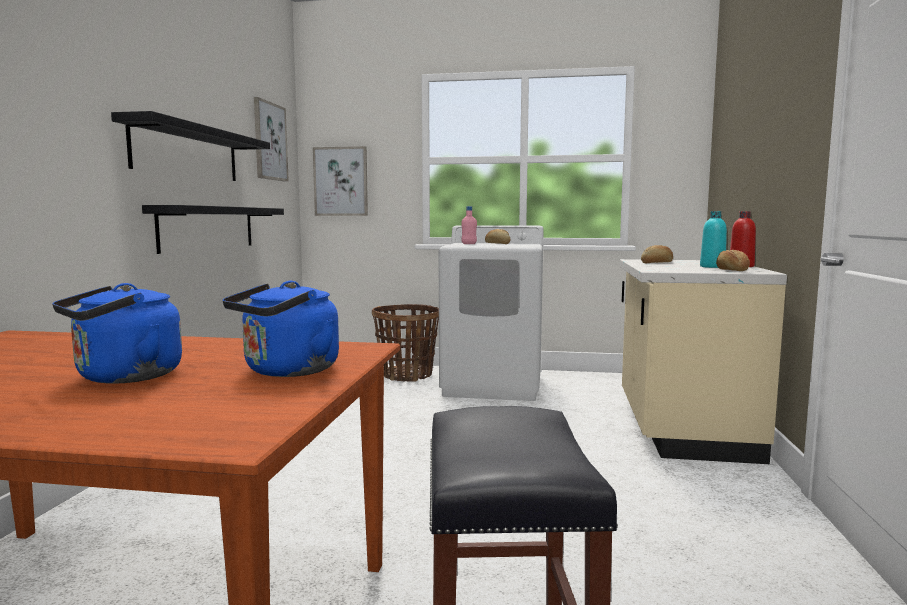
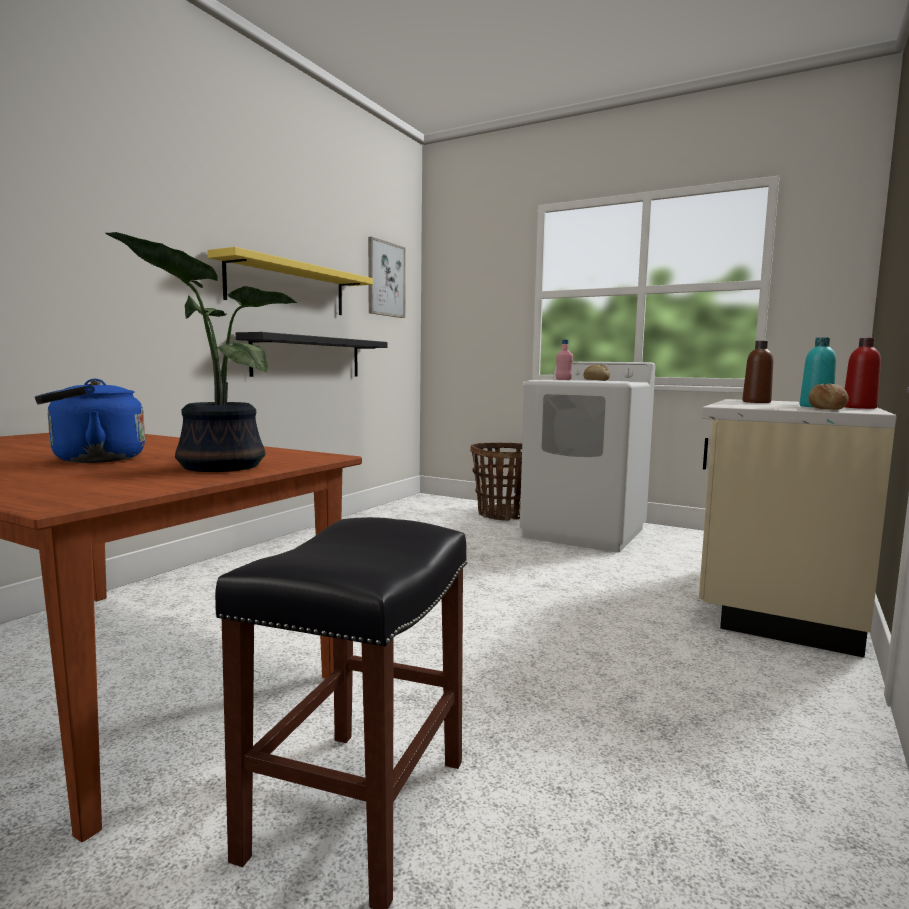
camera: 20 degrees right, 0 degrees up
(187, 153) = (288, 287): black shelf -> yellow shelf
(287, 371) = (215, 466): blue kettle -> potted plant
(341, 181) = (457, 318): picture -> none
(657, 263) = (756, 402): bread -> brown bottle

